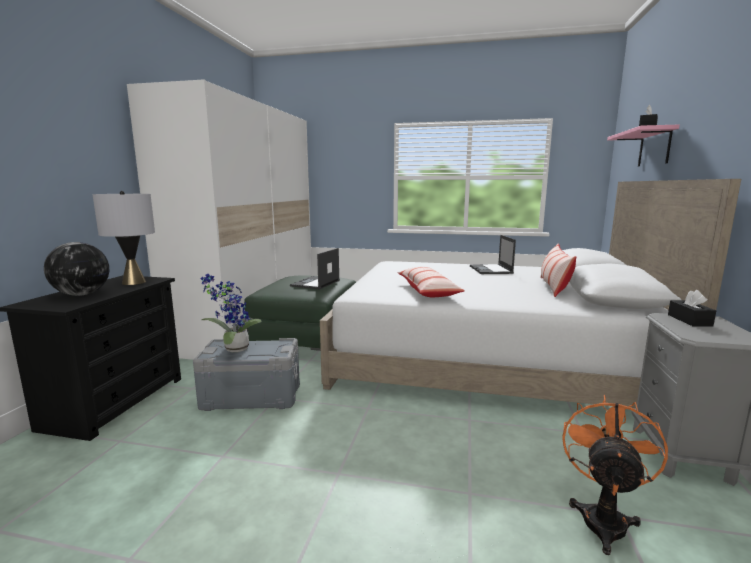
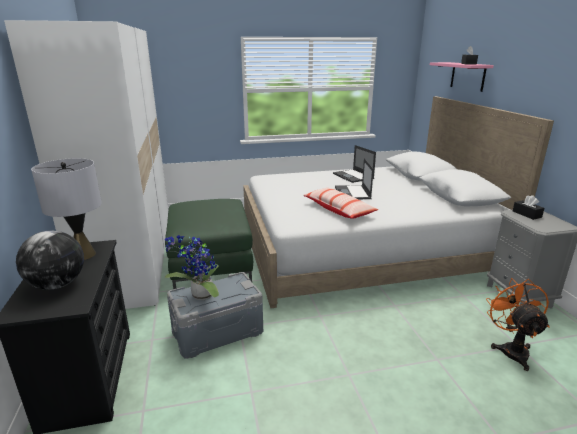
camera: 25 degrees left, 10 degrees up
(315, 283) = (218, 211): laptop -> laptop (352, 193)
(554, 287) = (415, 190): pillow -> none

